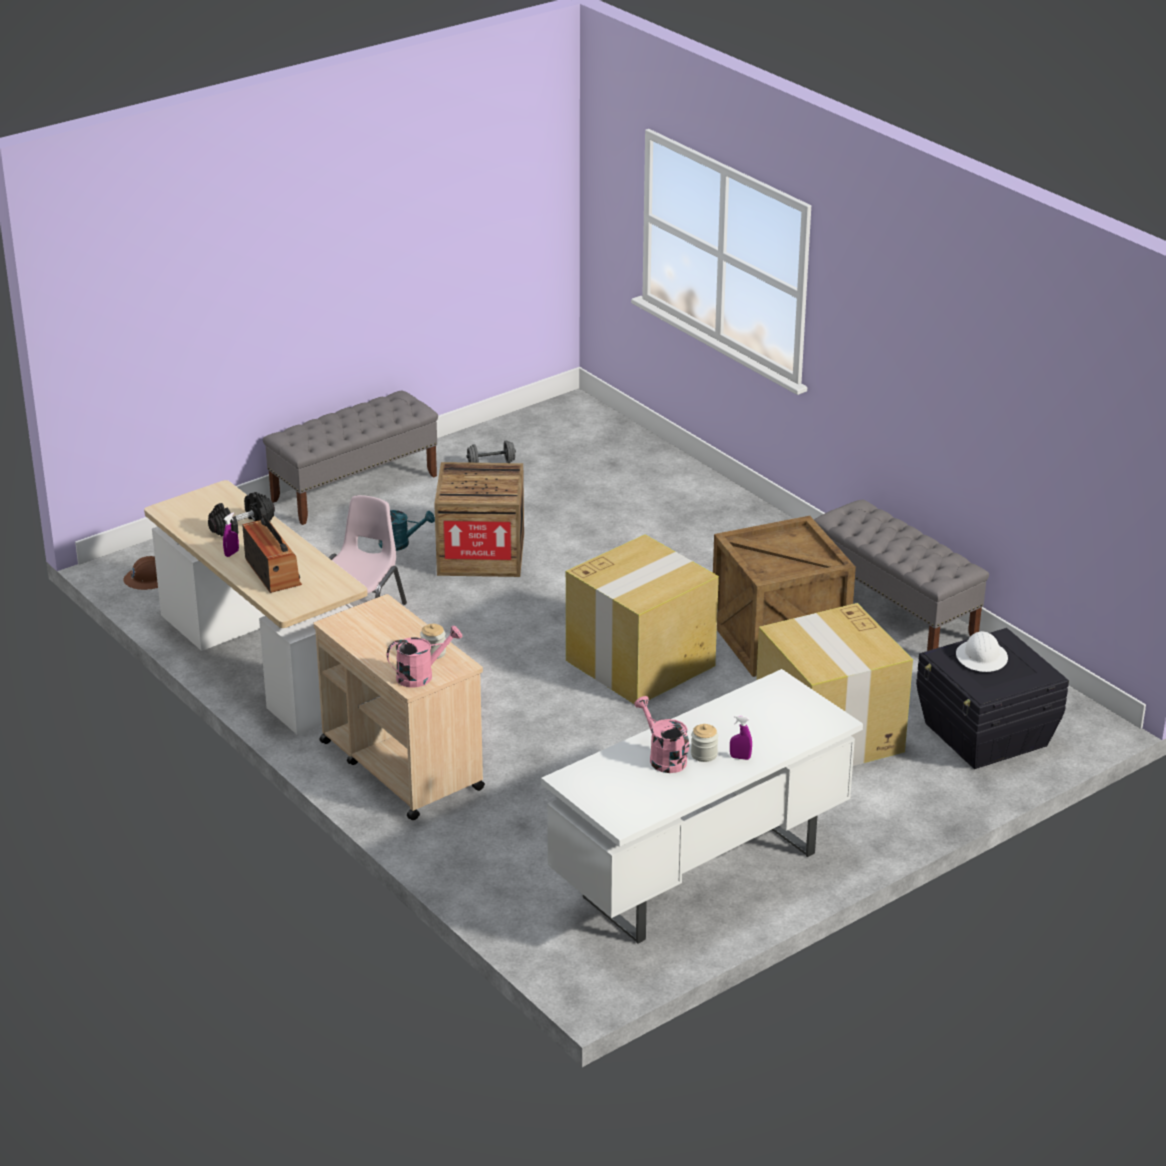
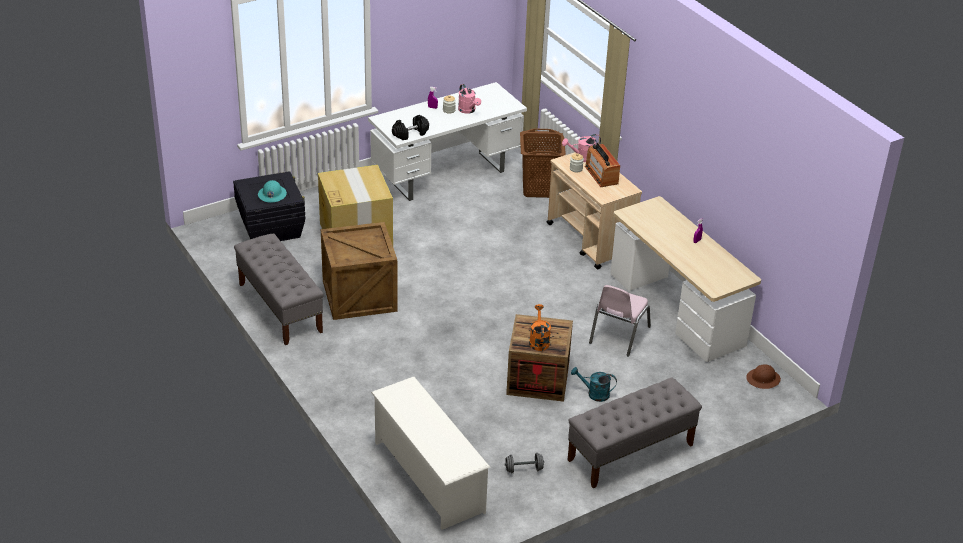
camera: 175 degrees left, 5 degrees up
(242, 527) = (694, 259): black dumbbell -> black dumbbell (410, 134)
(272, 572) = (670, 226): radio -> radio (601, 175)
(482, 476) = (538, 340): none -> orange watering can
(503, 864) = (539, 188): none -> brown laundry basket
(608, 449) = (428, 476): none -> white shoe rack
(641, 662) = (447, 288): cardboard box -> none
(981, 657) = (272, 194): white hard hat -> turquoise hard hat

